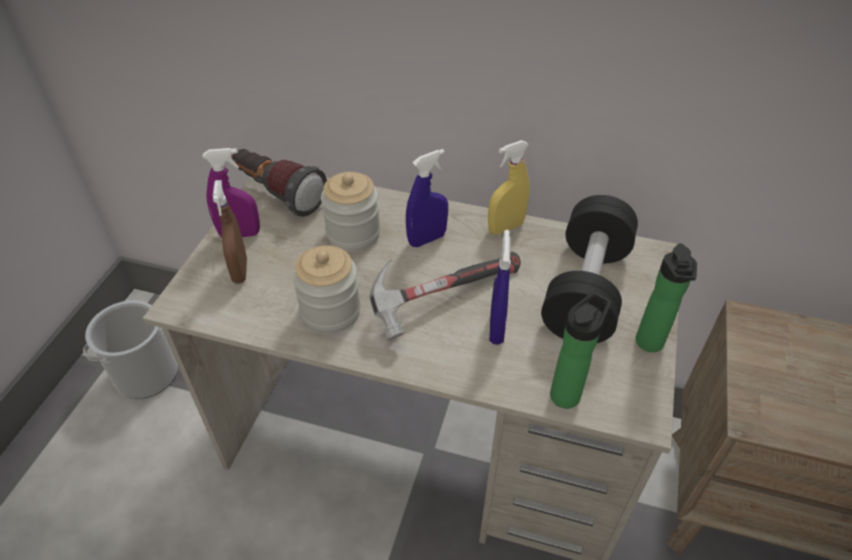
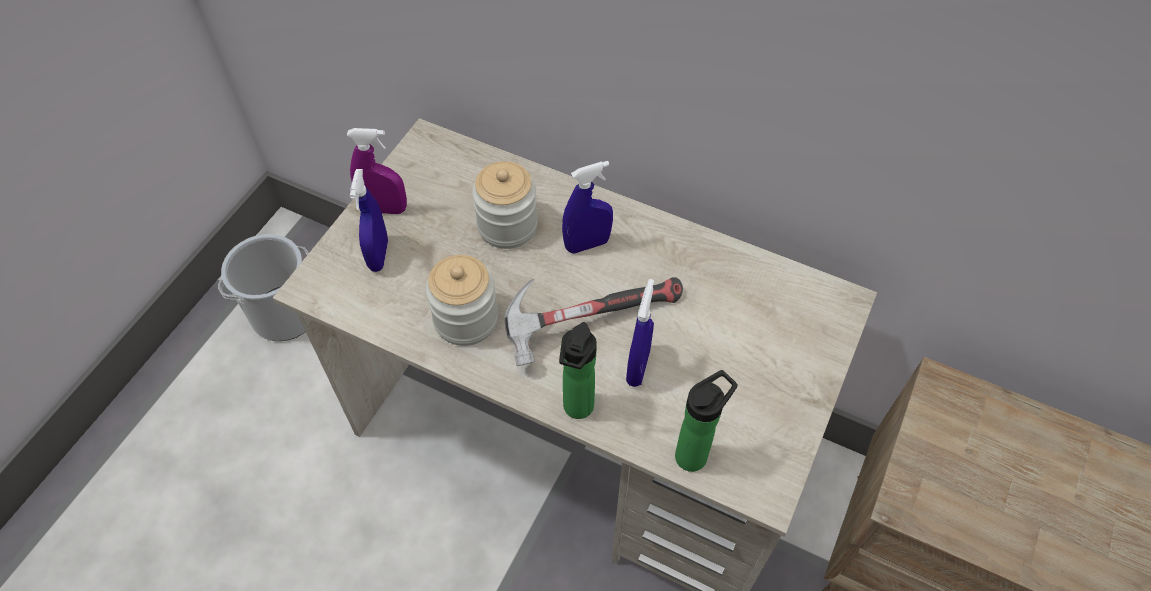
camera: 10 degrees right, 10 degrees up
(240, 270) = (379, 255): brown spray bottle -> blue spray bottle
(276, 194) = (431, 162): flashlight -> none
(505, 227) = (679, 241): yellow spray bottle -> none
(585, 290) = (748, 335): black dumbbell -> none
(650, 345) = (800, 413): bottle -> bottle (577, 410)

